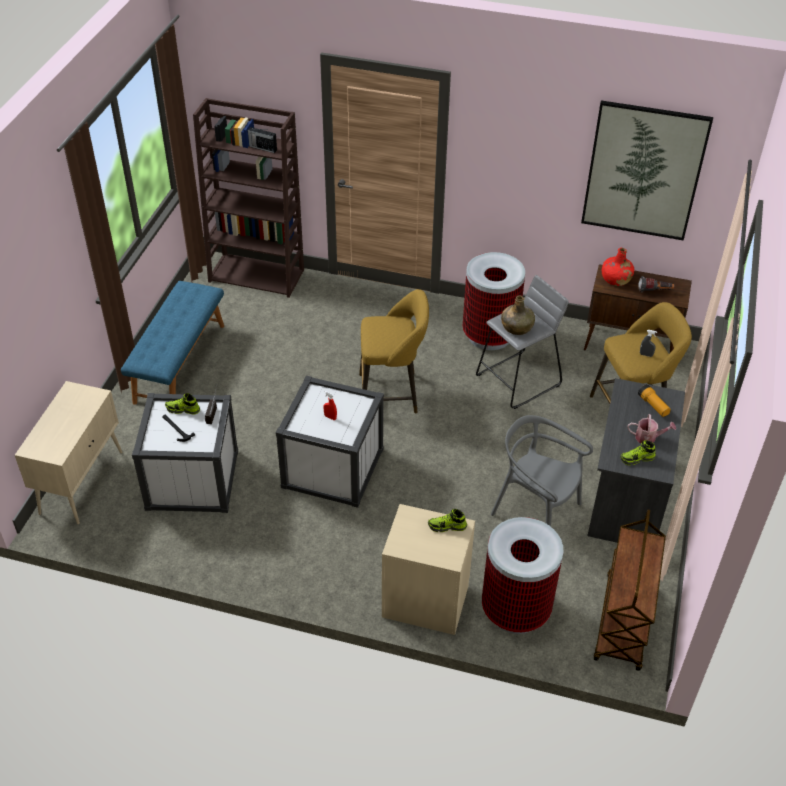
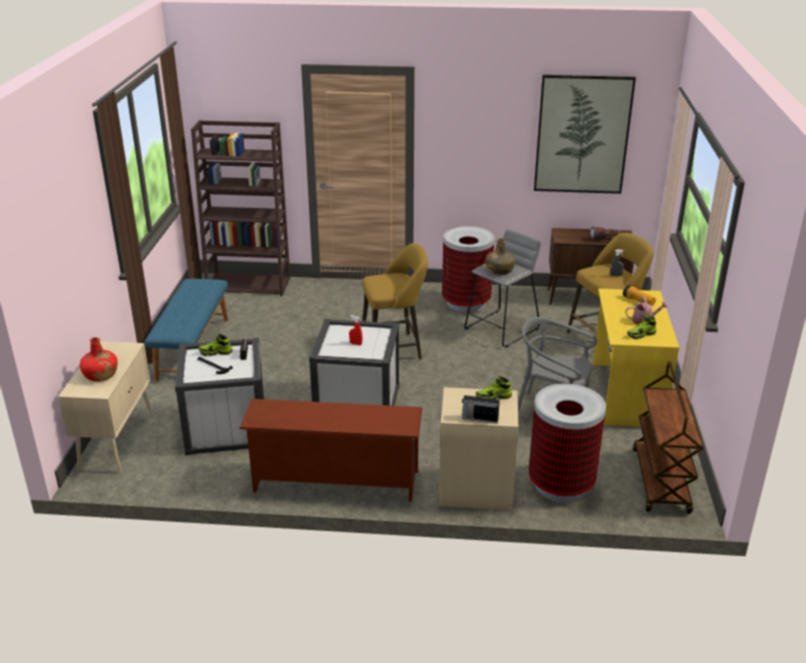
camera: 10 degrees left, 15 degrees down
(262, 148) = (253, 155): radio -> radio (479, 419)
(285, 569) = (334, 482): none -> brown shoe rack
(615, 279) = (569, 235): red bottle -> red bottle (100, 375)
(626, 496) = (625, 394): grey desk -> yellow desk

